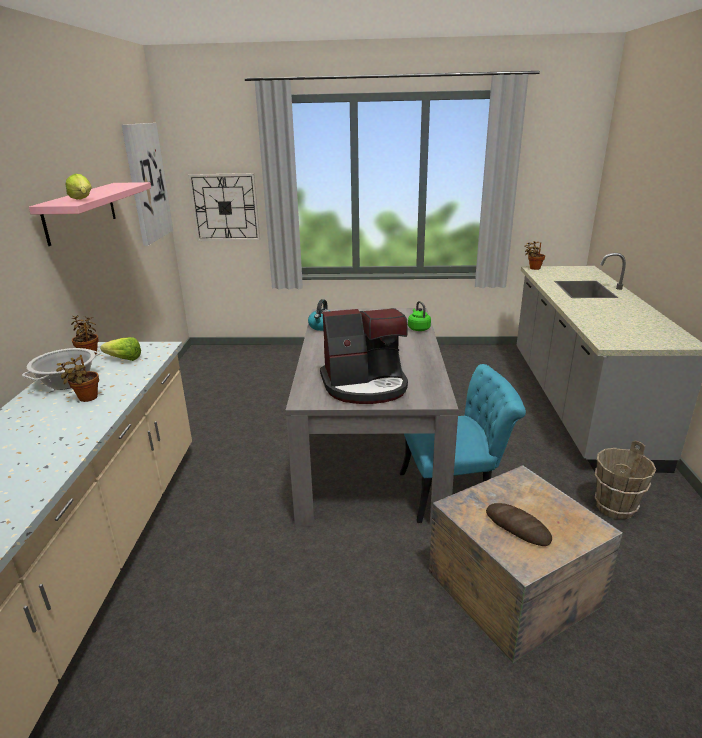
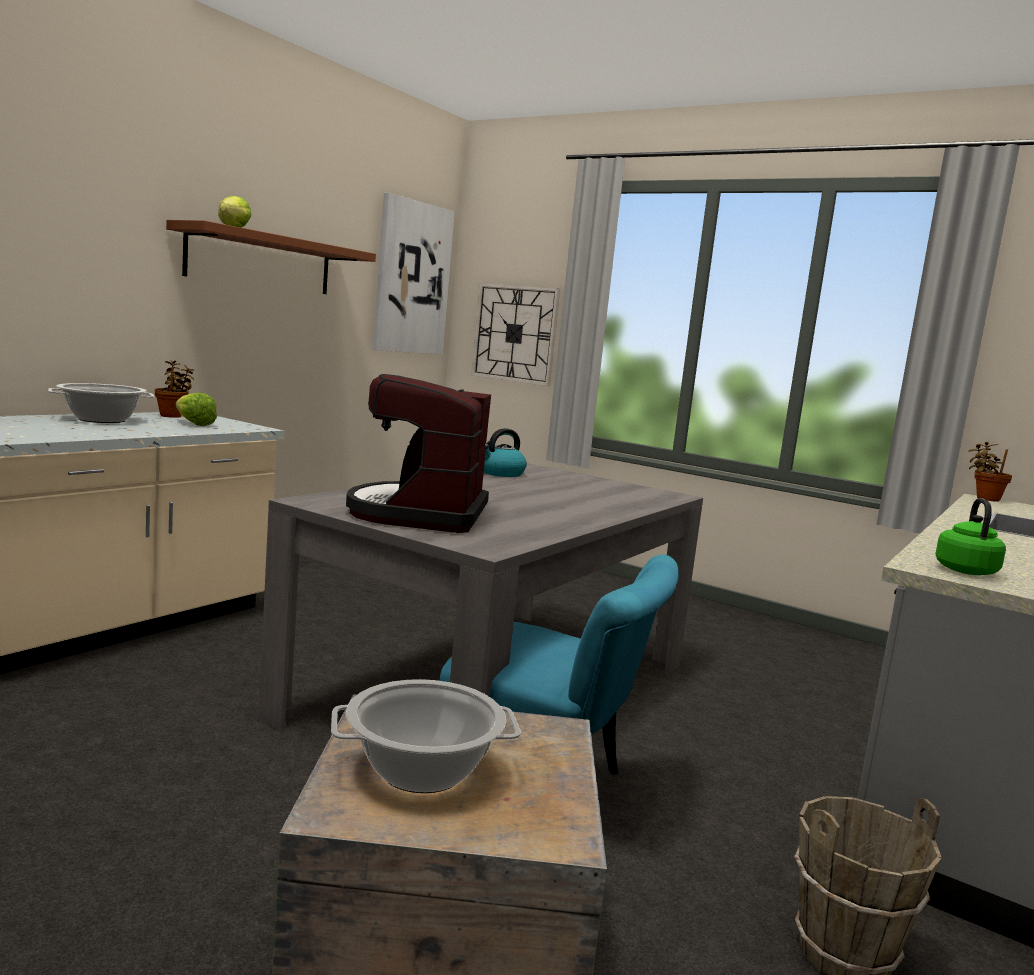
camera: 30 degrees right, 15 degrees down
(81, 212) = (261, 261): pink shelf -> brown shelf
(86, 398) = (84, 428): potted plant -> none
(365, 385) = (420, 514): coffee machine -> coffee machine turned 75 degrees clockwise
(418, 328) = (637, 504): green kettle -> green kettle (965, 570)
(517, 527) = (421, 771): bread -> cooking pot

